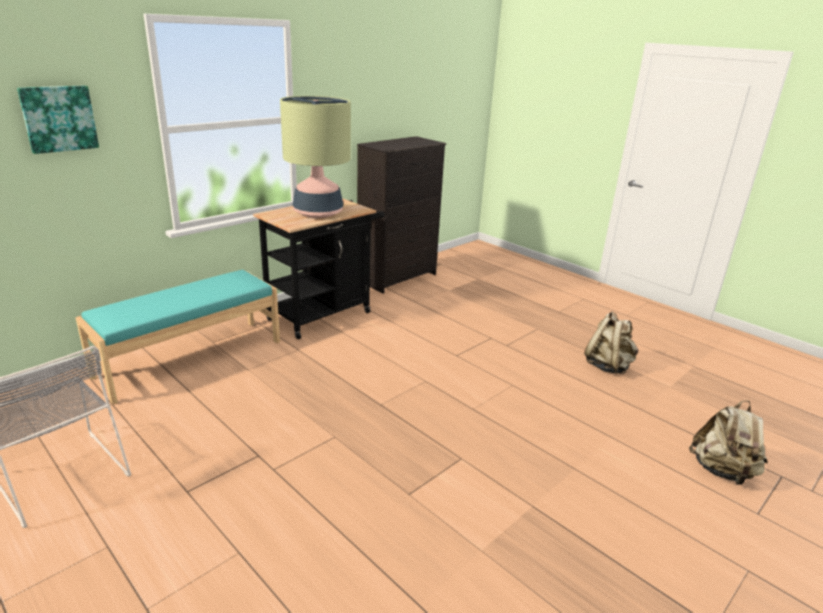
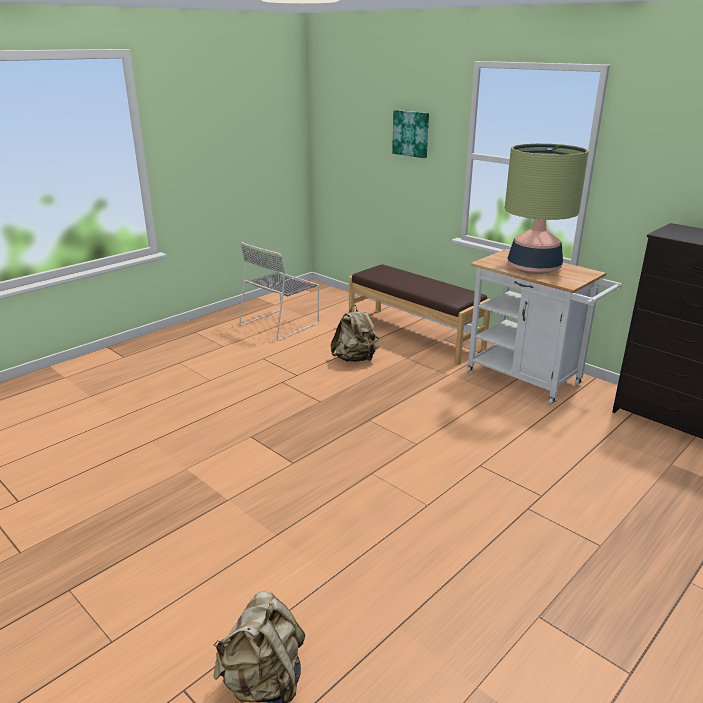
camera: 90 degrees right, 0 degrees up
(190, 358) = (415, 335): turquoise bench -> brown bench
(324, 313) = (529, 381): black cart -> white cart
(608, 366) = (514, 612): beige backpack -> beige backpack (355, 359)

